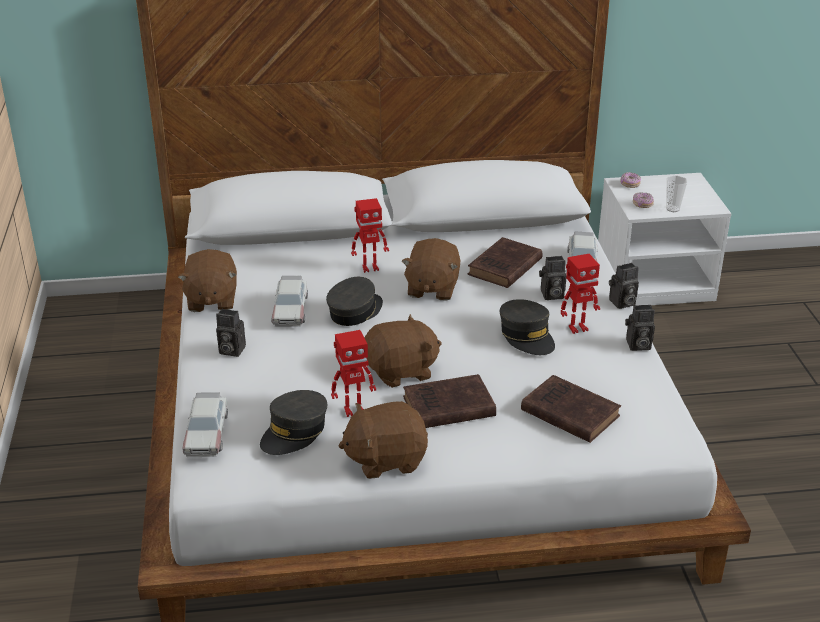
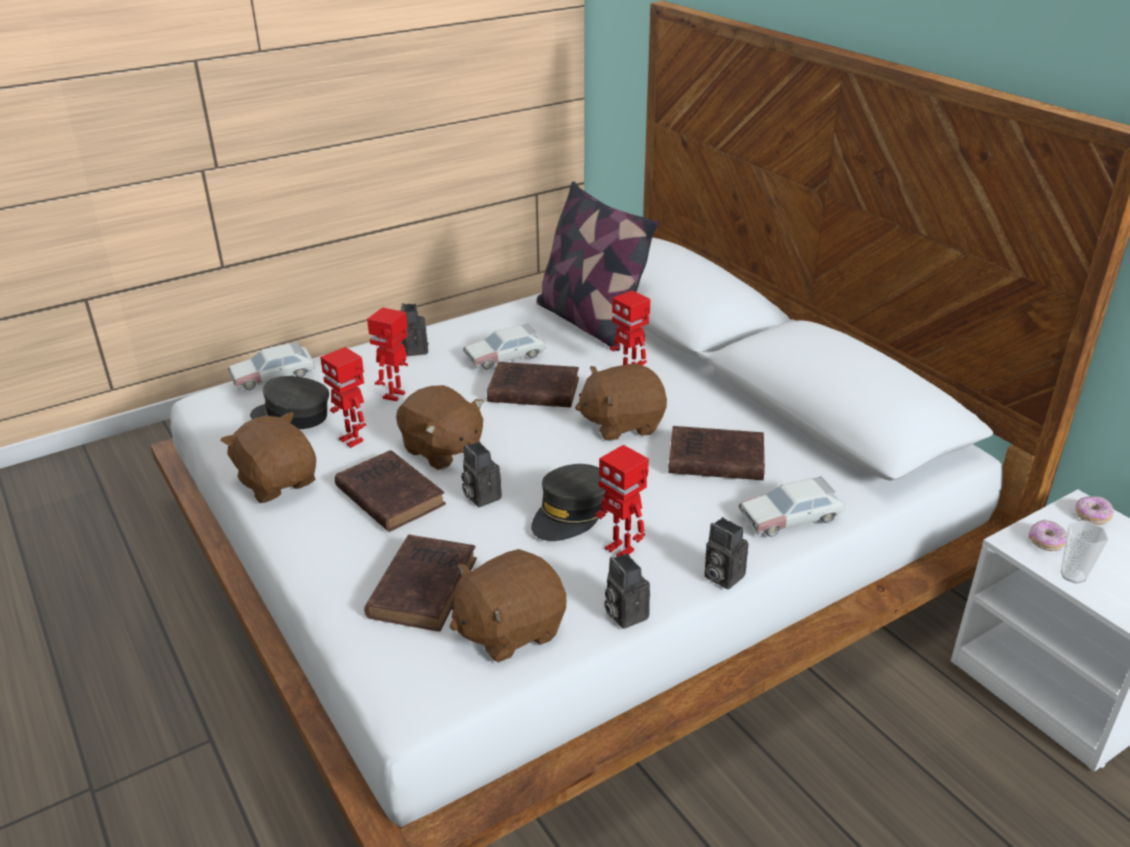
camera: 65 degrees right, 0 degrees up
(211, 300) = (493, 317): brown plush toy -> brown plush toy (509, 629)
(269, 260) = (589, 322): none -> pillow
(308, 373) = (395, 395): none -> toy robot
(355, 311) = (531, 390): grey cap -> brown book
(551, 295) = (682, 510): camera -> camera (480, 496)

